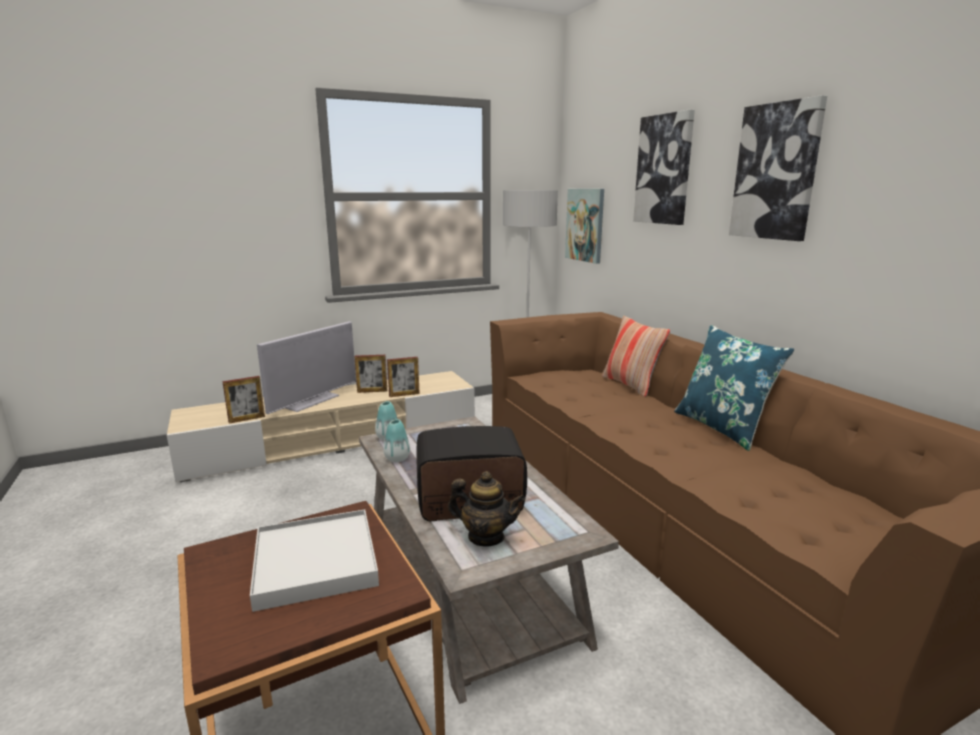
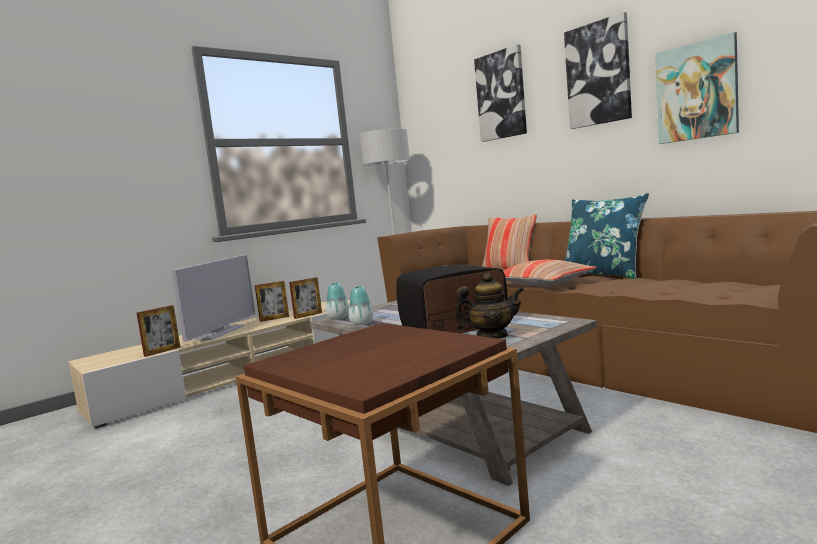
camera: 15 degrees left, 10 degrees down
(316, 562) = (383, 346): white tray -> none
(585, 225) = (433, 158): picture -> picture (696, 91)
(634, 432) = (544, 283): none -> pillow

